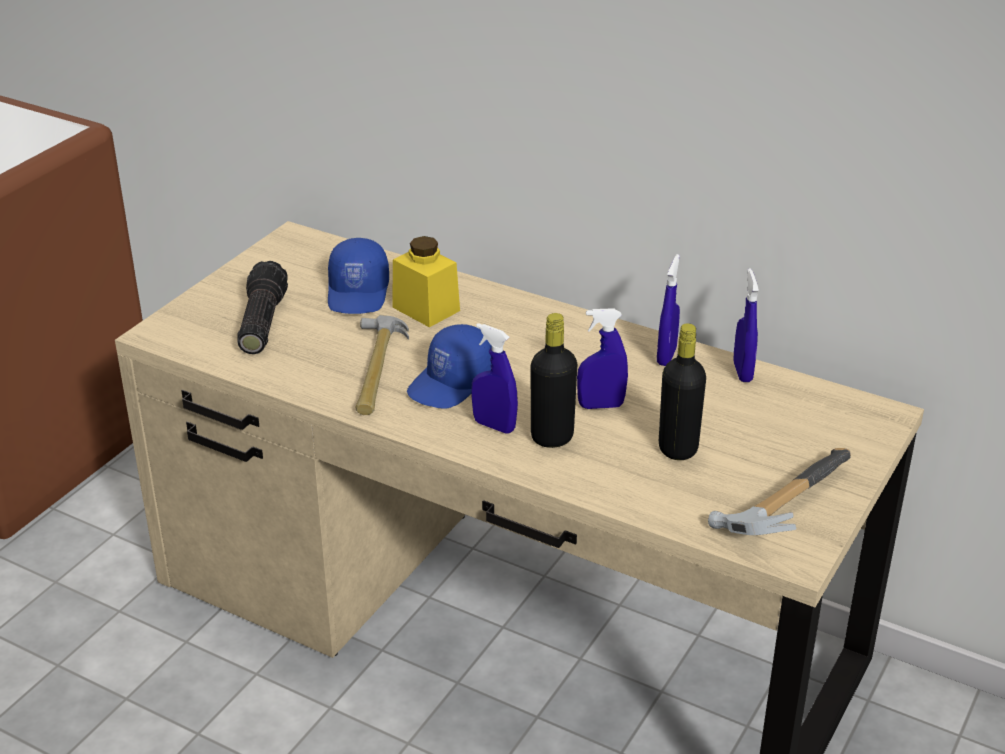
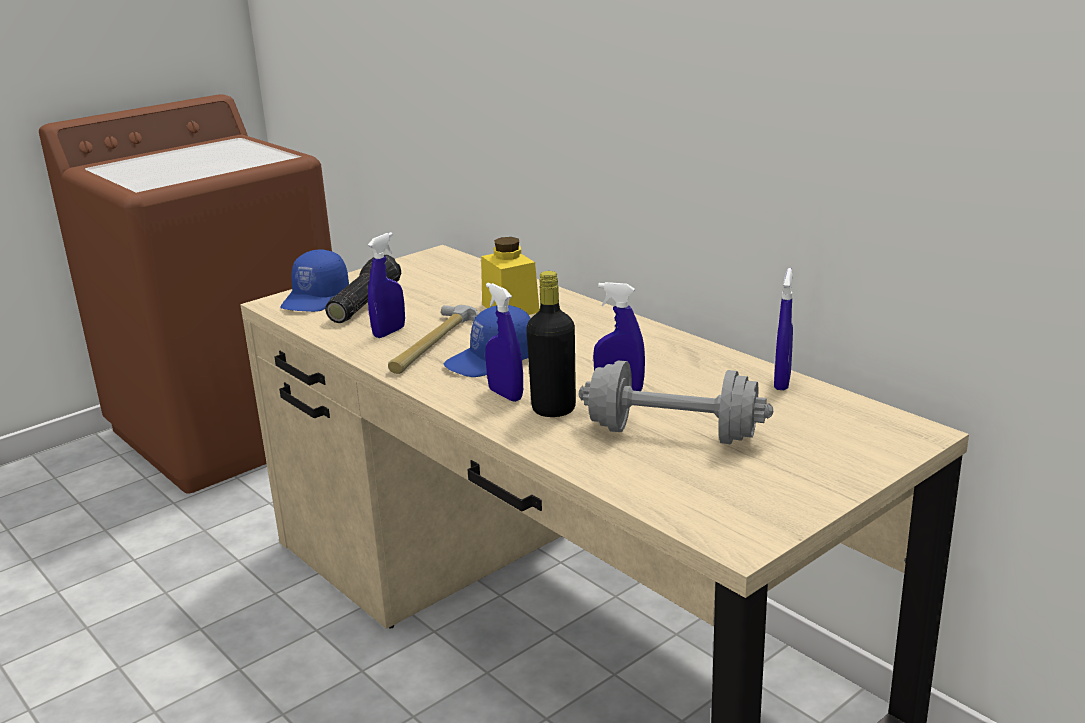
camera: 20 degrees right, 10 degrees down
(359, 293) = (461, 293): blue cap -> blue cap (316, 299)
(666, 356) = (711, 362): blue spray bottle -> blue spray bottle (389, 332)
(678, 449) = (673, 433): black bottle -> grey dumbbell
(780, 505) = (752, 494): hammer -> none

